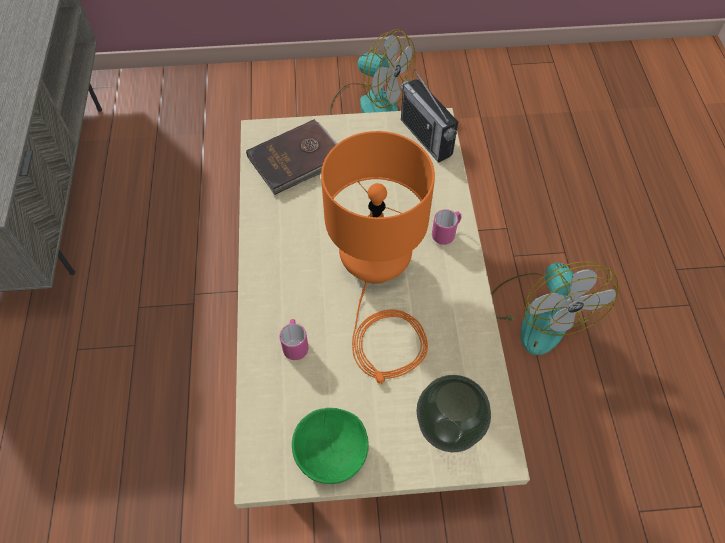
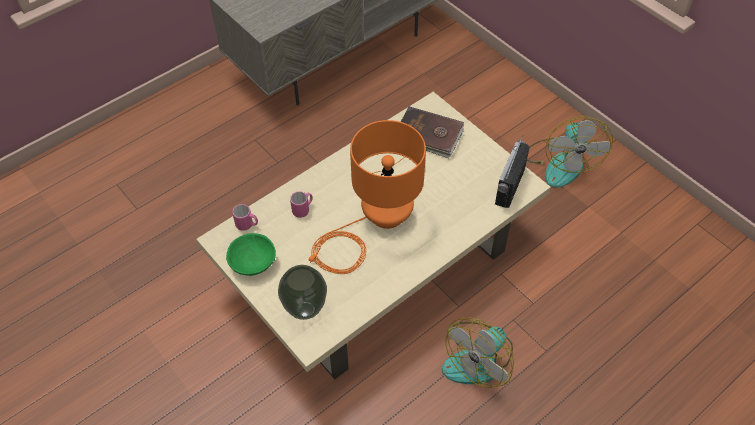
camera: 55 degrees right, 5 degrees down
(446, 233) = (441, 238): pink mug -> pink mug (247, 225)

